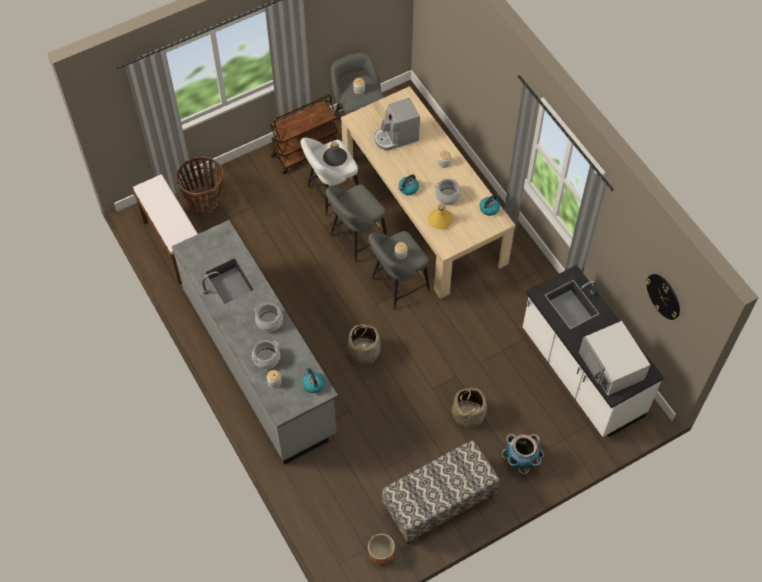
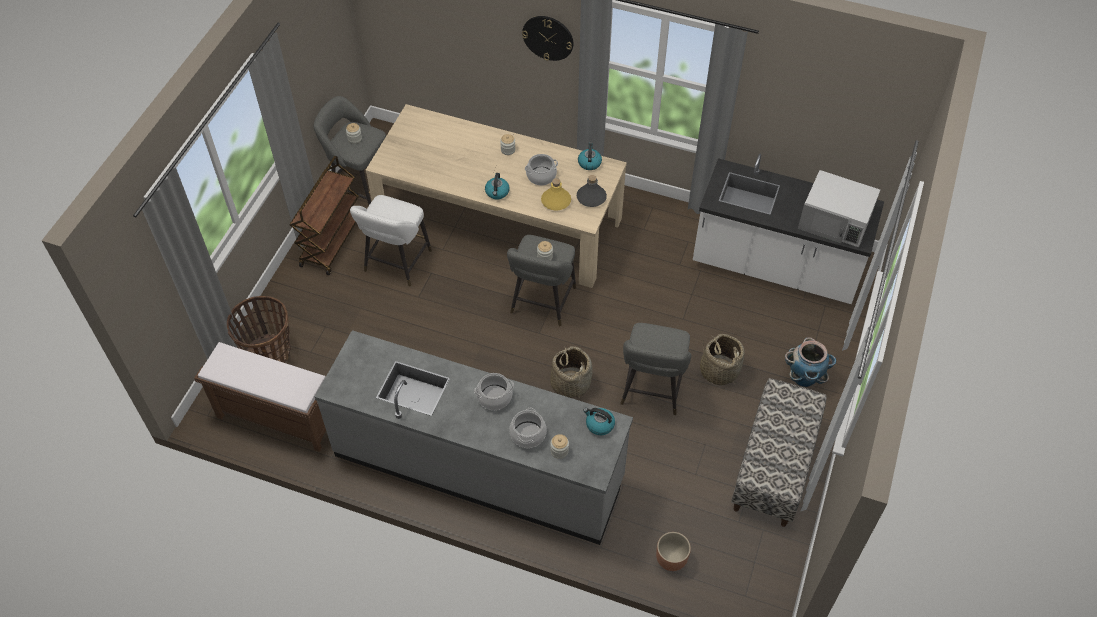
camera: 40 degrees left, 5 degrees down
(335, 158) = (392, 212): grey bottle -> grey bottle (591, 197)
(356, 240) = (461, 288): grey stool -> grey stool (651, 391)
(381, 554) = (772, 555): brown planter -> brown planter (671, 559)
(396, 137) = (439, 155): coffee machine -> none
(663, 296) = (851, 116): wall clock -> wall clock (548, 37)

